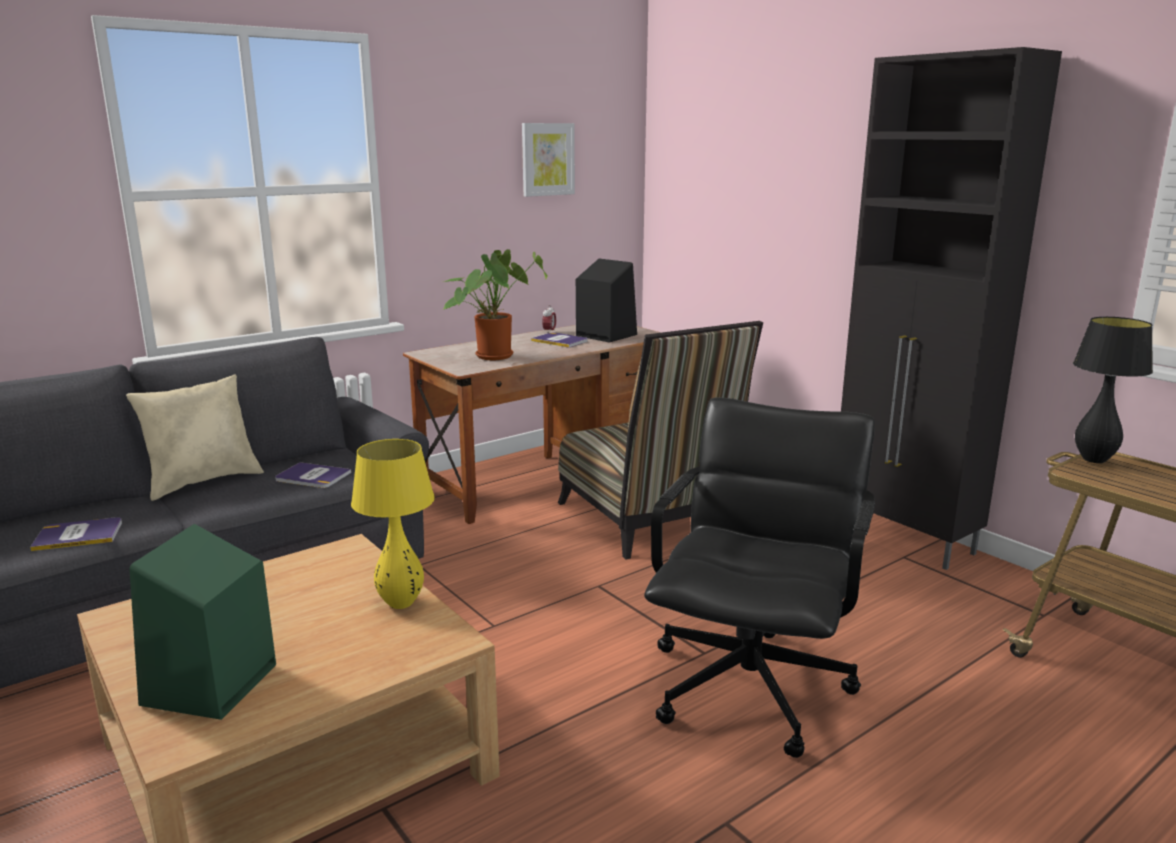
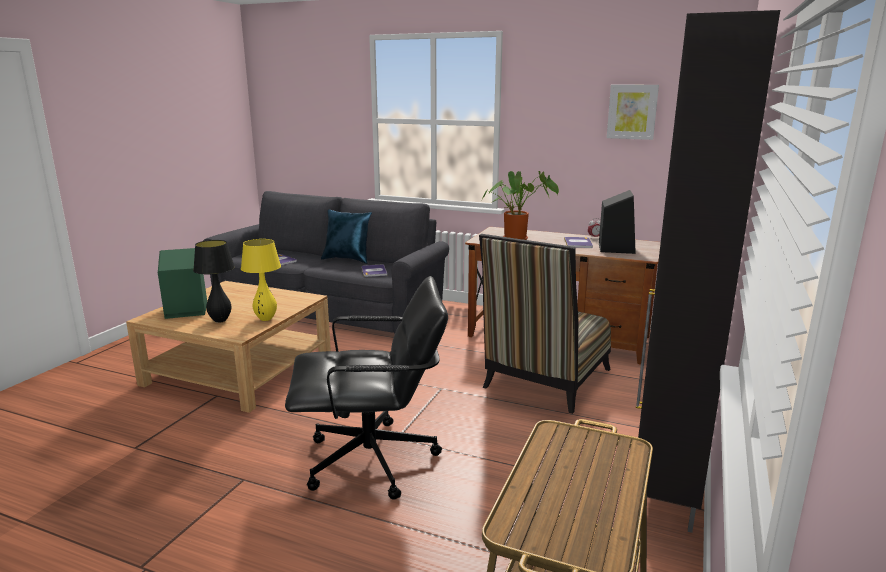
camera: 60 degrees right, 0 degrees up
(204, 481) = (348, 259): beige pillow -> blue pillow
(1093, 460) = (604, 439): black table lamp -> black table lamp (220, 320)

